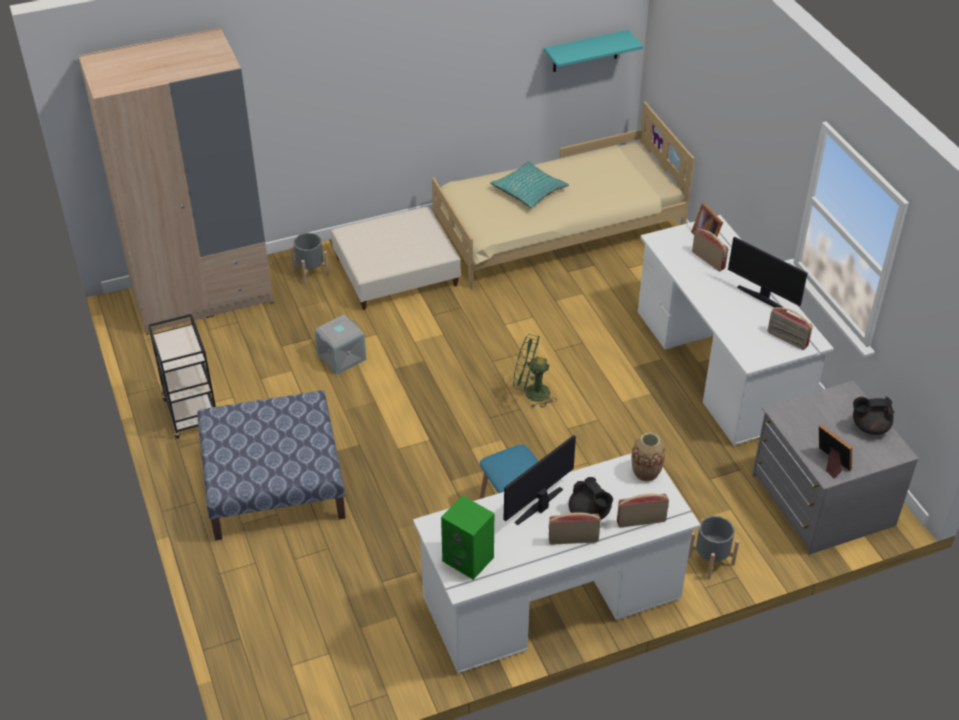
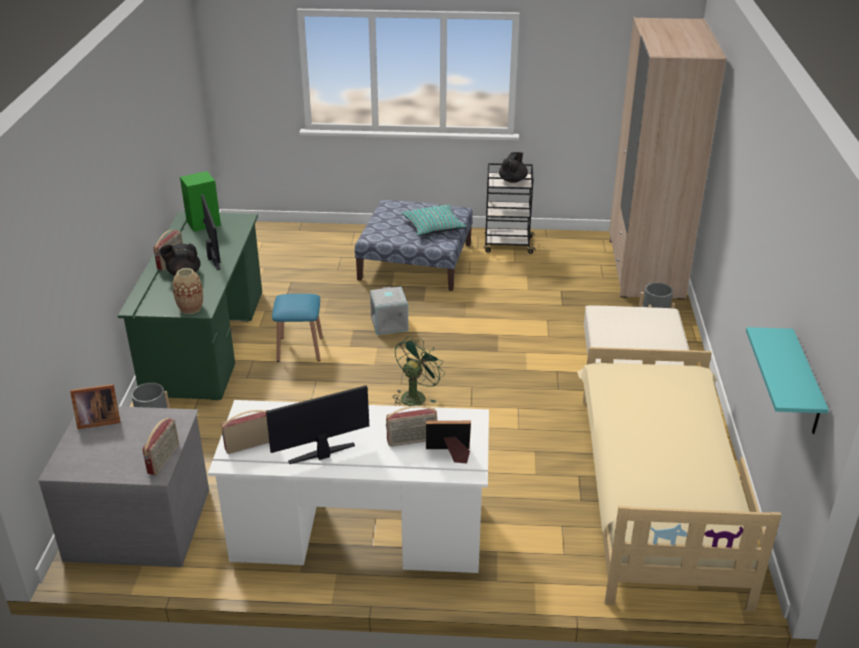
camera: 115 degrees right, 10 degrees down
(342, 358) = (528, 313): grey storage box -> grey storage box (388, 324)
(529, 191) = (669, 417): turquoise pillow -> turquoise pillow (434, 226)
(552, 599) = (205, 342): white desk -> green desk
(640, 521) = (152, 291): radio -> radio (164, 459)
(869, 427) = (105, 465): black teapot -> black teapot (513, 180)

